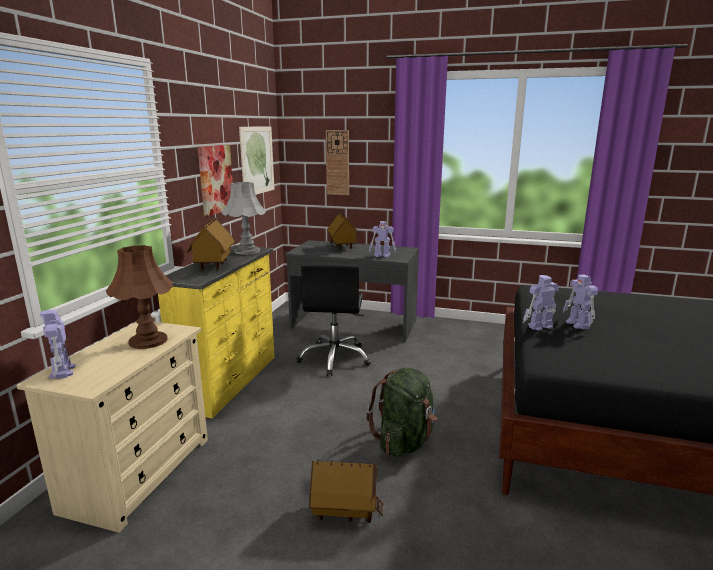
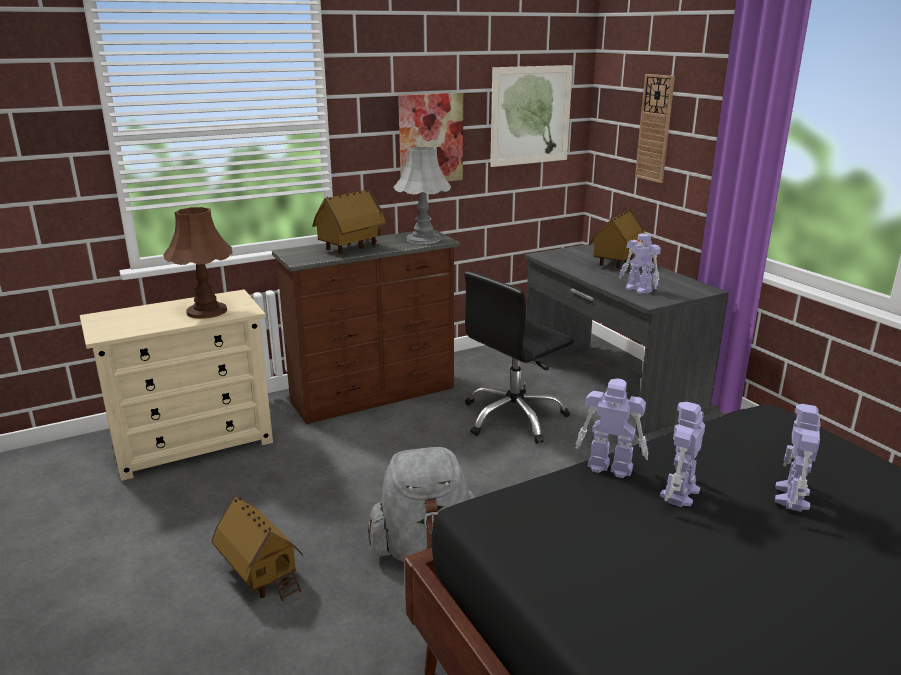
camera: 45 degrees right, 5 degrees up
(62, 372) = (114, 316): toy robot -> toy robot (792, 497)
(231, 381) = (375, 395): yellow dresser -> brown dresser
(404, 441) = (426, 548): green backpack -> grey backpack

